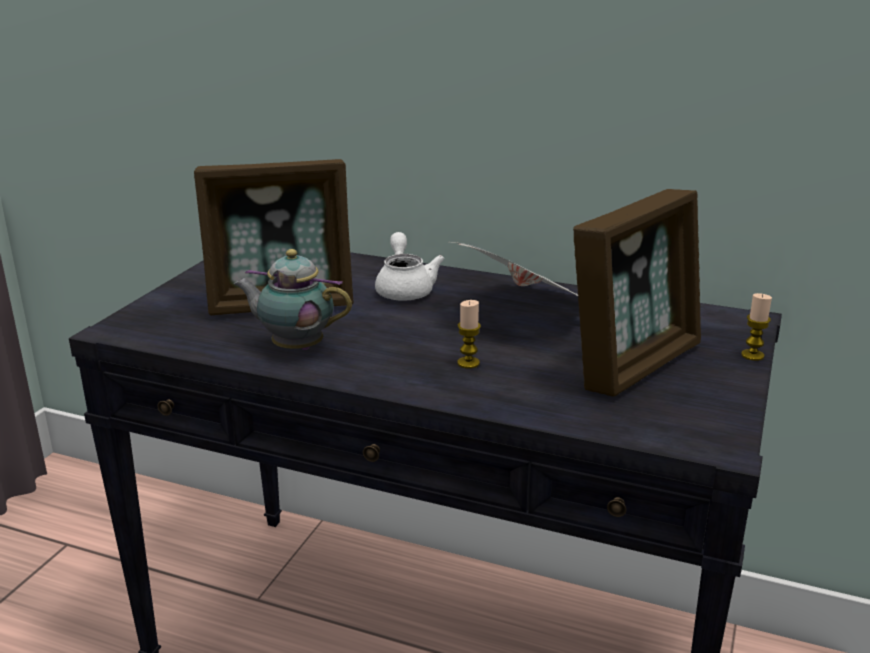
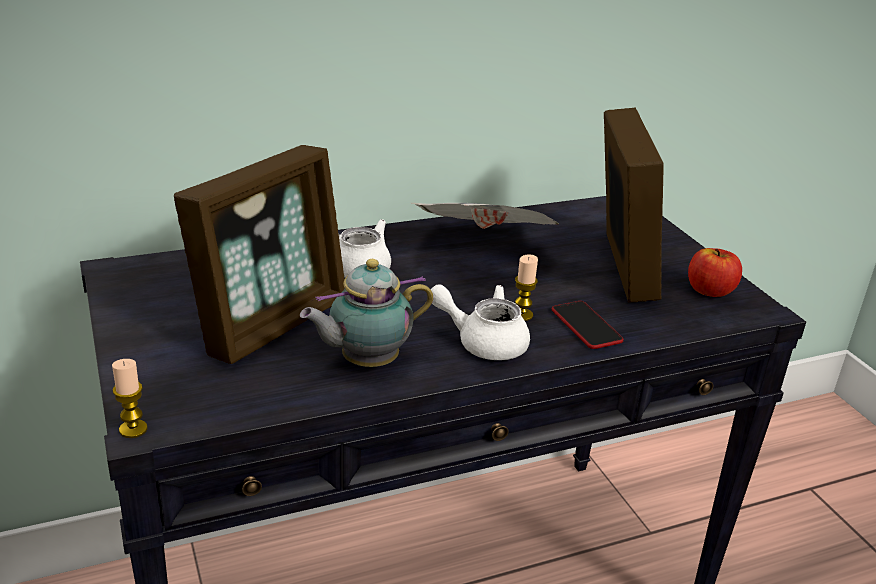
camera: 45 degrees left, 5 degrees up
(400, 367) = (483, 341): none -> white teapot
(508, 390) = (586, 326): none -> phone
(694, 412) = (710, 291): none -> apple
(752, 355) = (670, 232): candle -> candle (133, 429)

